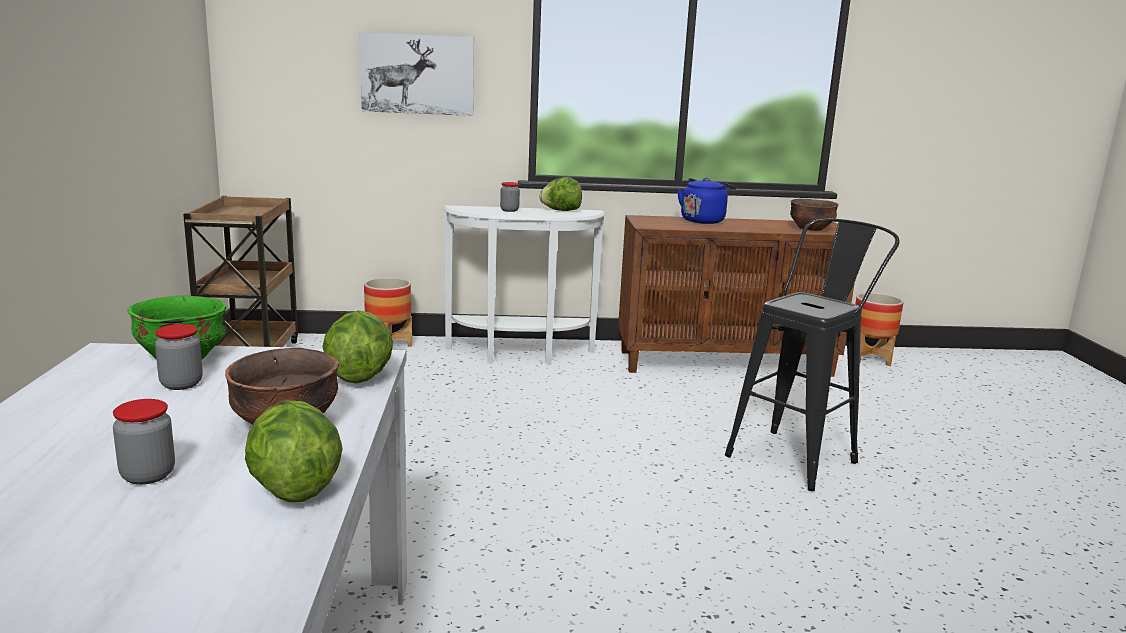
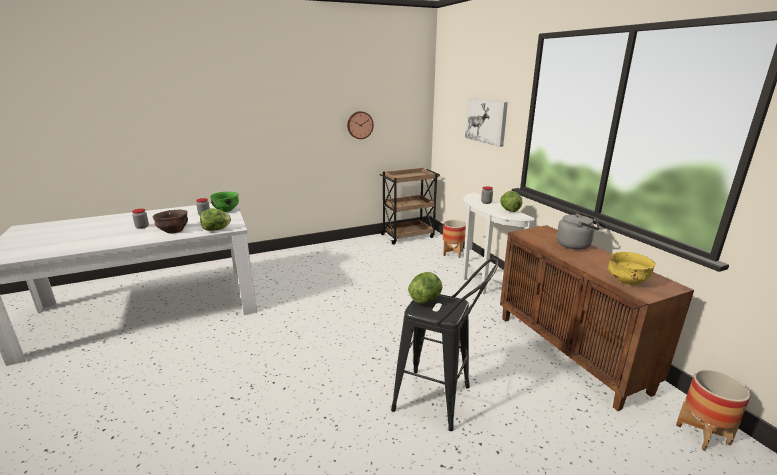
camera: 70 degrees right, 5 degrees up
(137, 95) = (359, 125): none -> wall clock
(293, 488) = (132, 240): lettuce -> lettuce (426, 299)
(703, 220) = (575, 245): blue kettle -> grey kettle
(811, 229) = (627, 281): brown bowl -> yellow bowl

